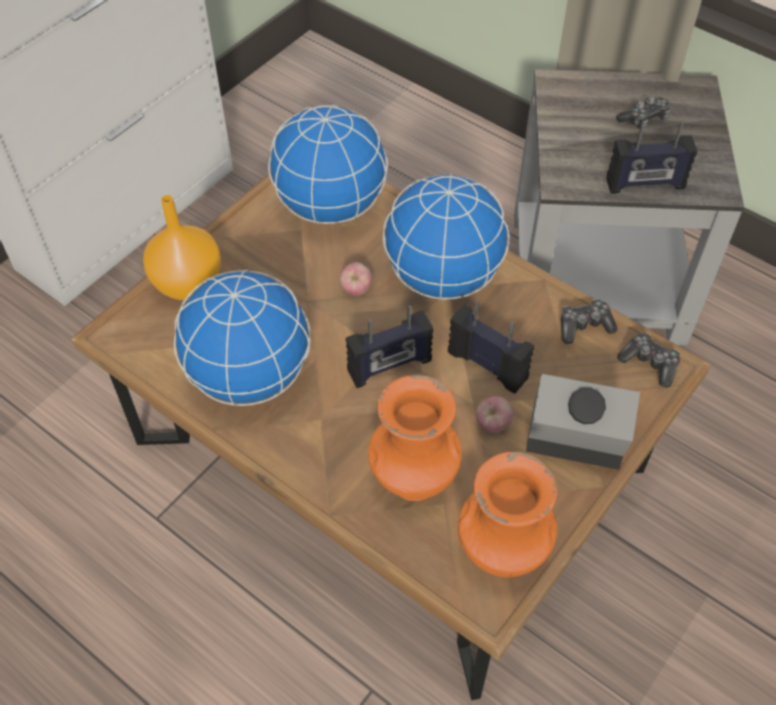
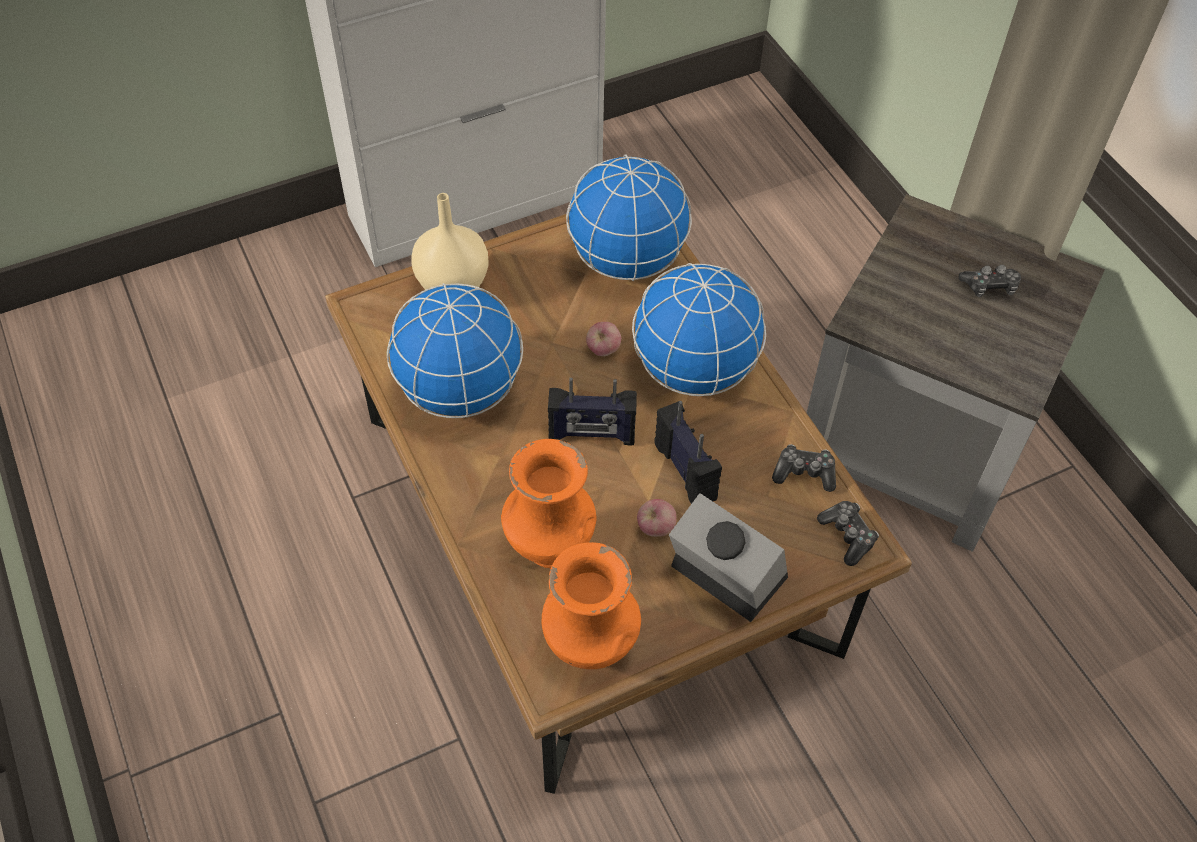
camera: 25 degrees right, 0 degrees up
(187, 283) = (452, 283): orange vase -> beige vase
(645, 184) = (945, 355): radio -> none

